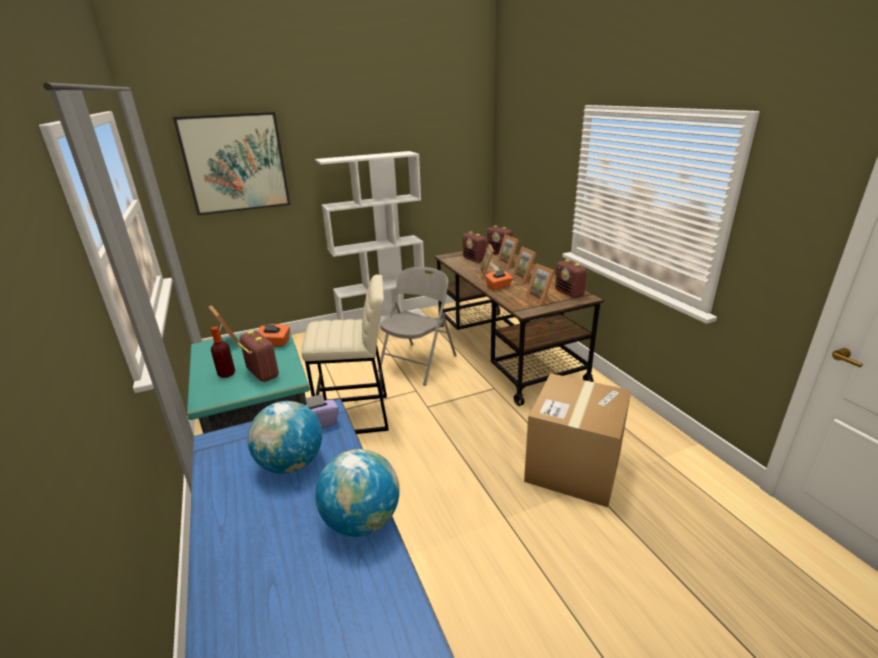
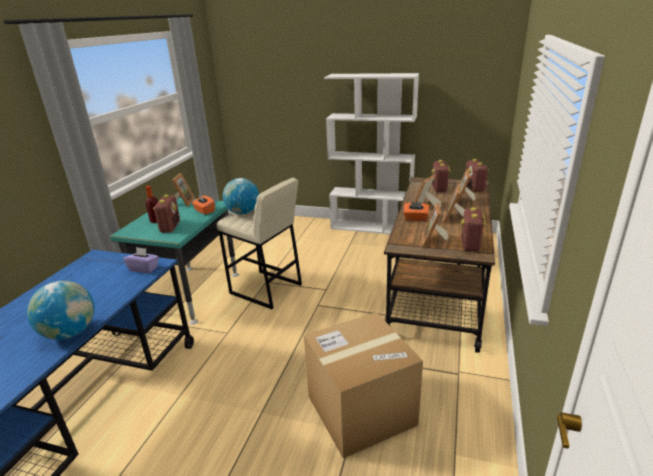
camera: 40 degrees right, 0 degrees up
(235, 163) = (272, 72): picture -> none
(291, 464) = (98, 285): globe -> globe (243, 212)
(418, 363) = (354, 270): grey chair -> none

